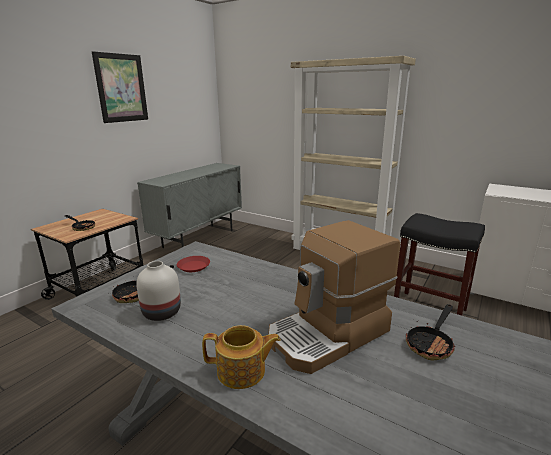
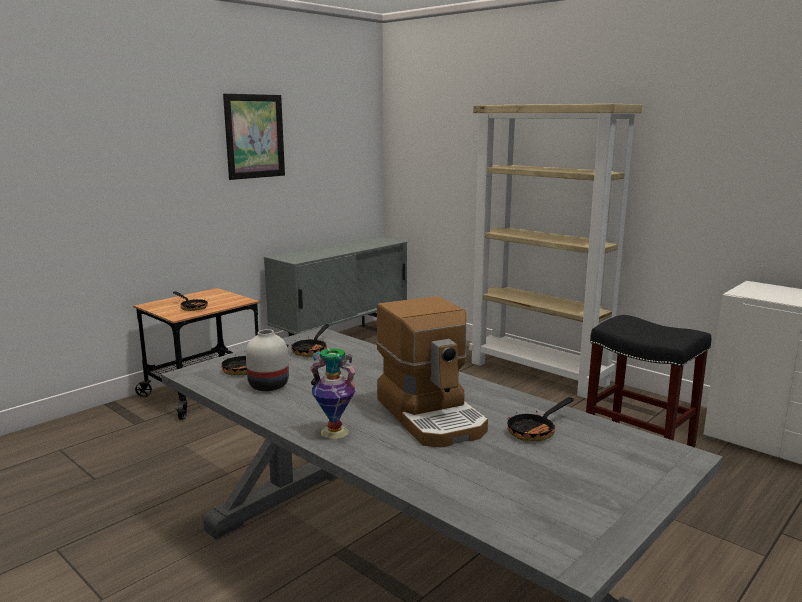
camera: 10 degrees right, 5 degrees down
(194, 266) = (312, 350): red plate -> frying pan
(242, 371) = (334, 432): teapot -> vase
(329, 335) = (432, 416): coffee machine -> coffee machine turned 90 degrees counterclockwise

